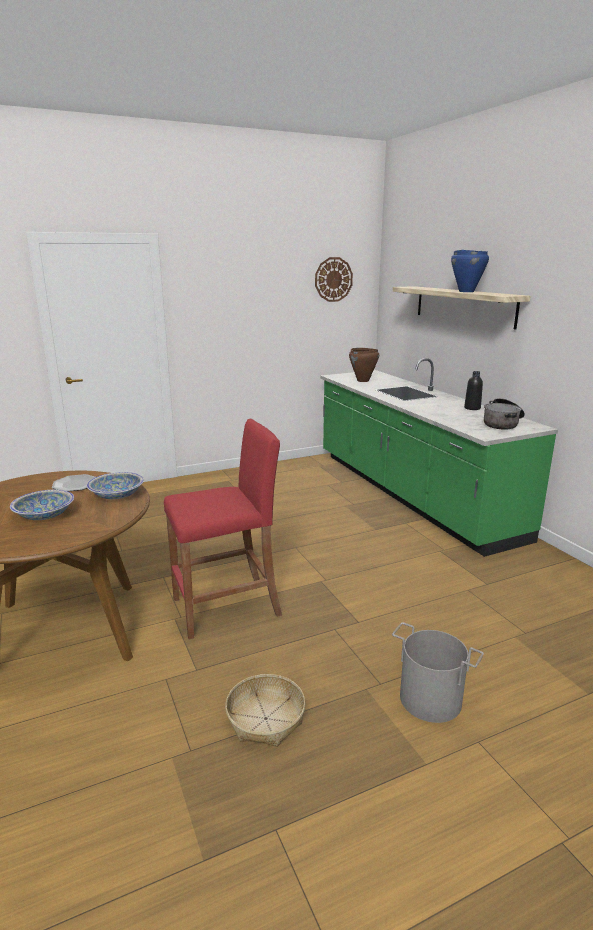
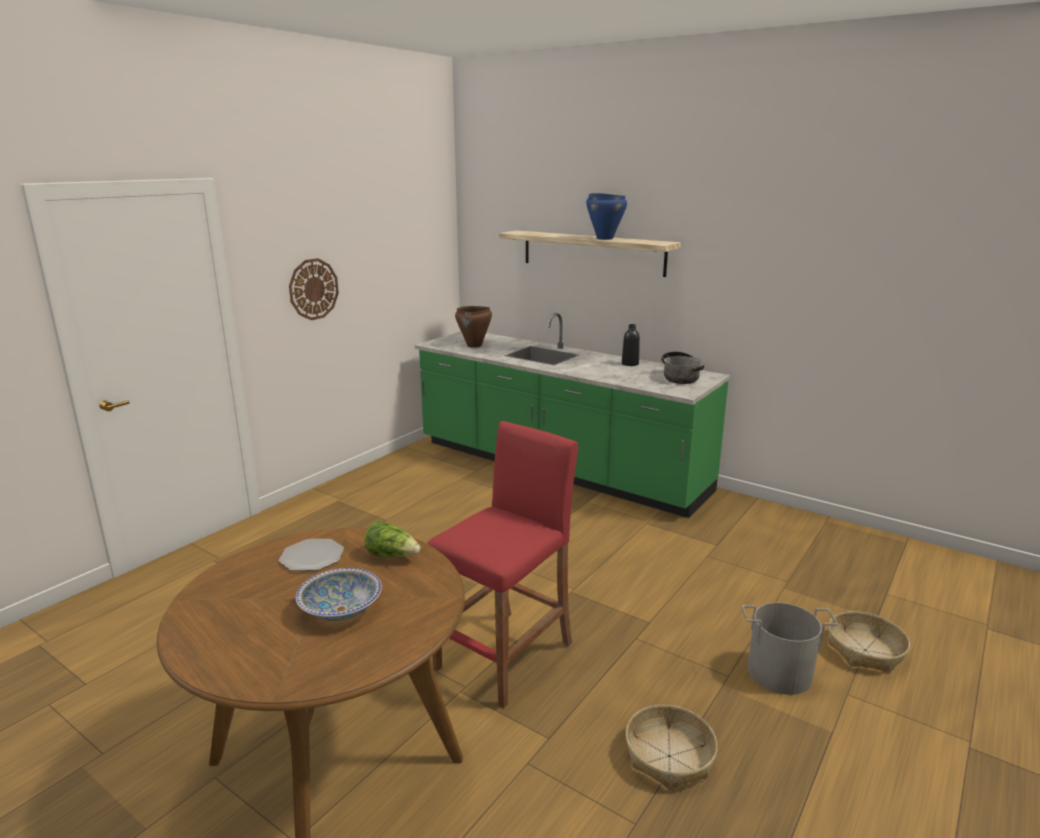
camera: 30 degrees left, 0 degrees up
(117, 495) = (392, 555): bowl -> lettuce
(333, 279) = (414, 225): wall clock -> wall clock (313, 289)
(542, 715) = (865, 650): none -> basket

